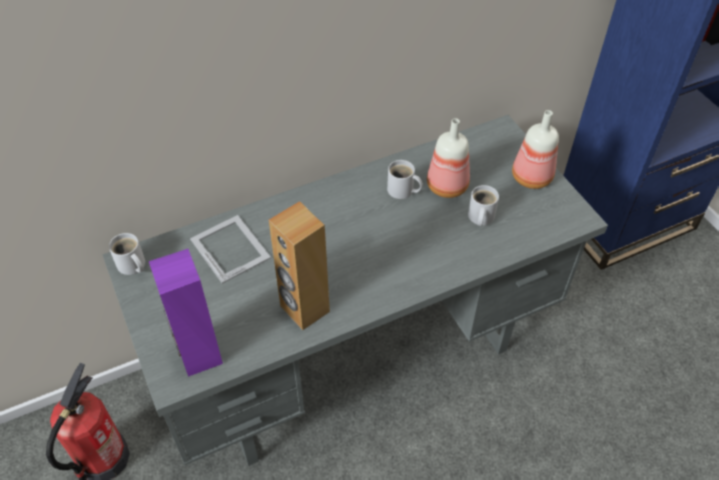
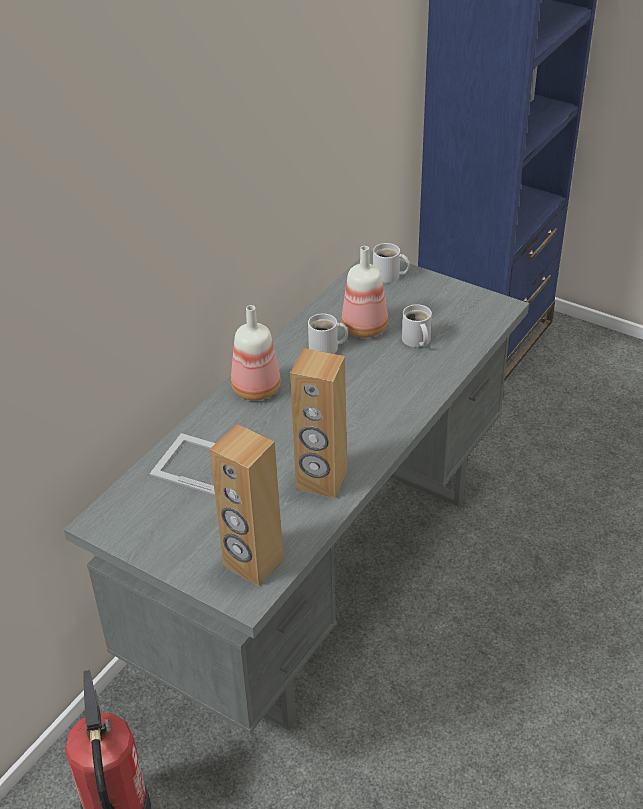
camera: 30 degrees left, 10 degrees down
(131, 266) = (108, 524): white mug -> white mug (388, 276)
(199, 354) = (252, 563): purple speaker -> brown speaker
(530, 177) = (432, 292): bottle -> bottle (254, 389)

